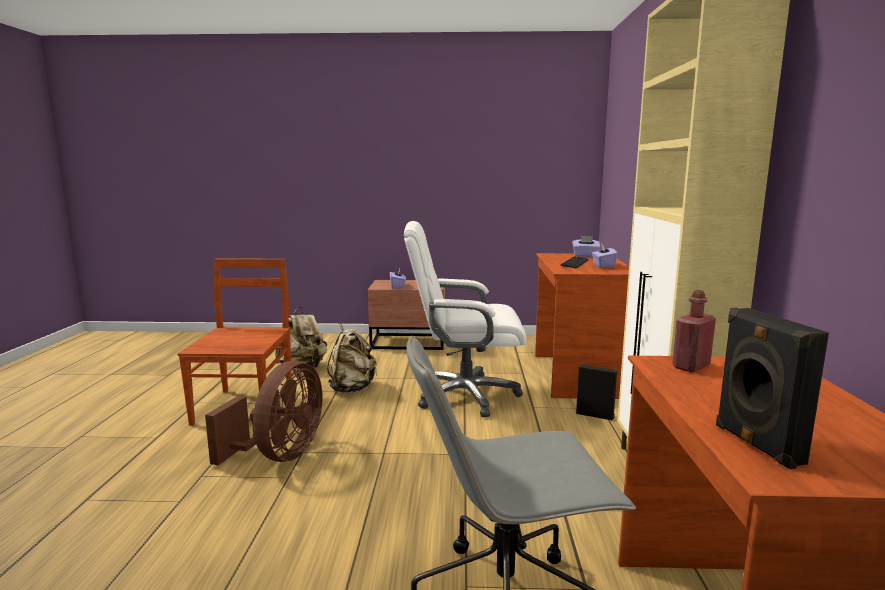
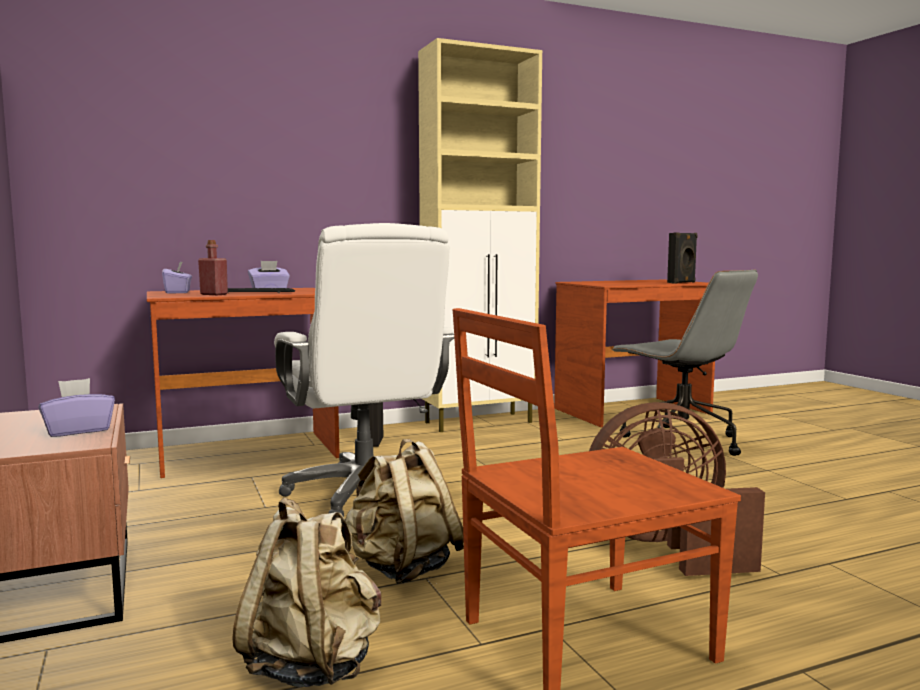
camera: 115 degrees left, 5 degrees down
(691, 366) = (604, 284): red bottle -> red bottle (214, 294)

